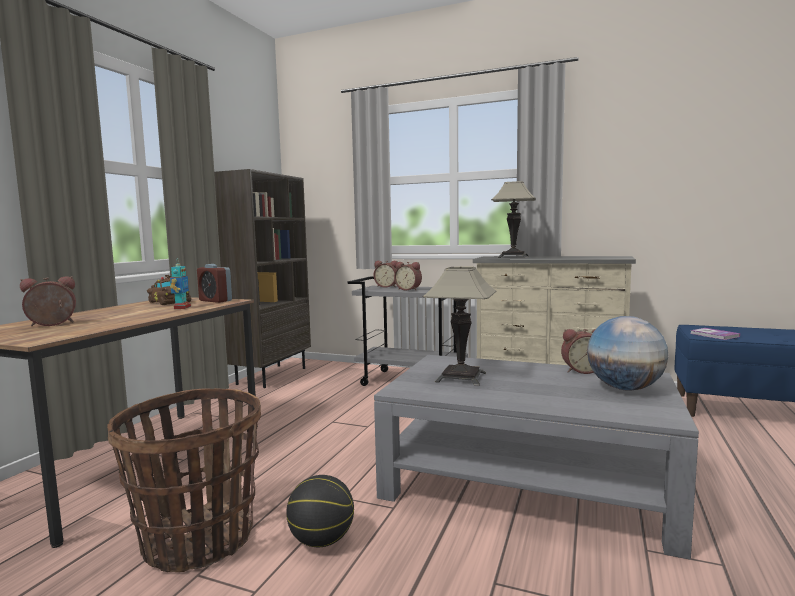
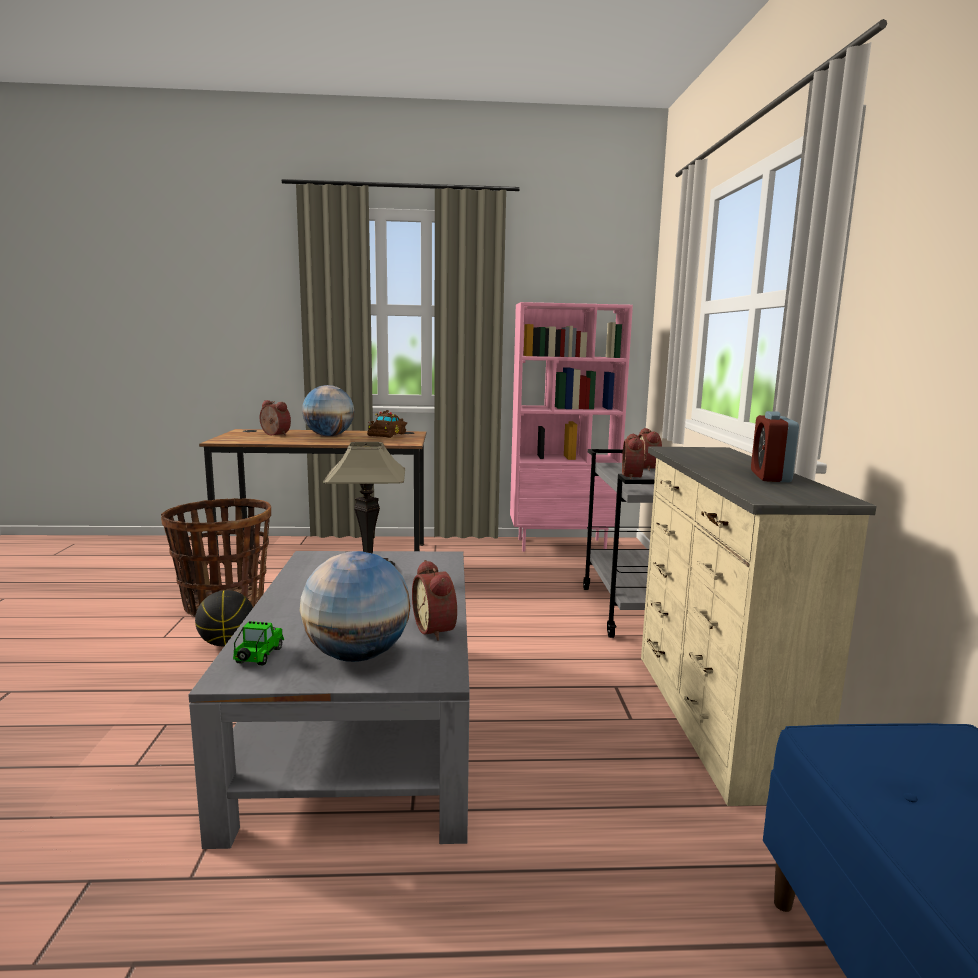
camera: 65 degrees right, 5 degrees up
(123, 312) = (329, 436): none -> globe
(182, 307) = (359, 440): toy robot -> none
(215, 300) = (404, 440): alarm clock -> alarm clock (770, 476)
(271, 375) = (562, 545): brown bookcase -> pink bookcase
(513, 257) = (720, 456): table lamp -> none
(630, 411) = (258, 657): none -> toy car
(714, 335) = (876, 761): book -> none

